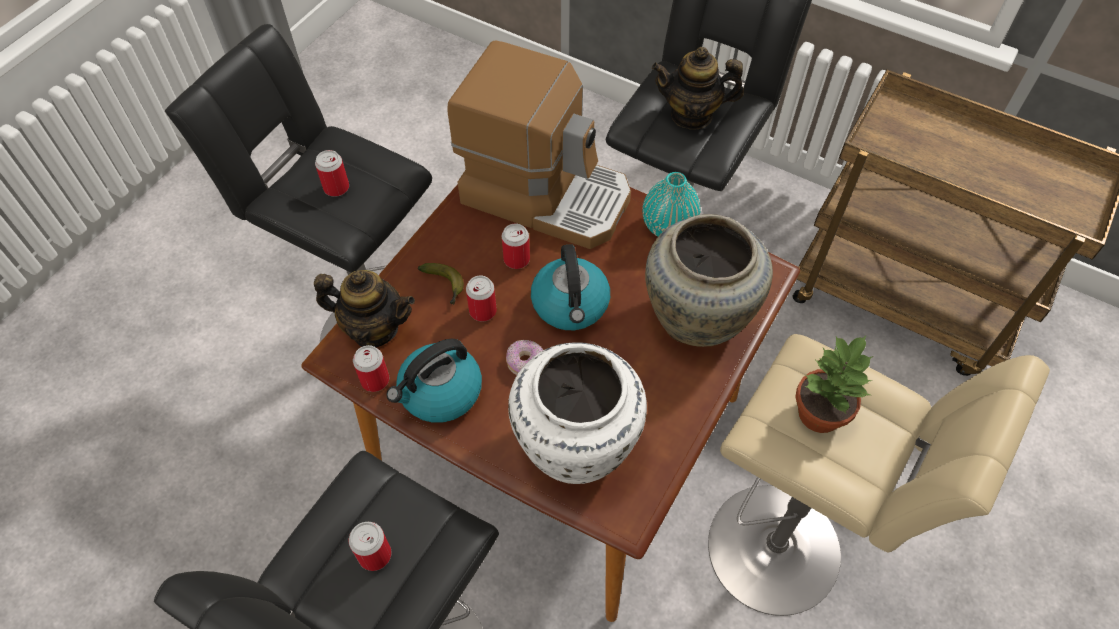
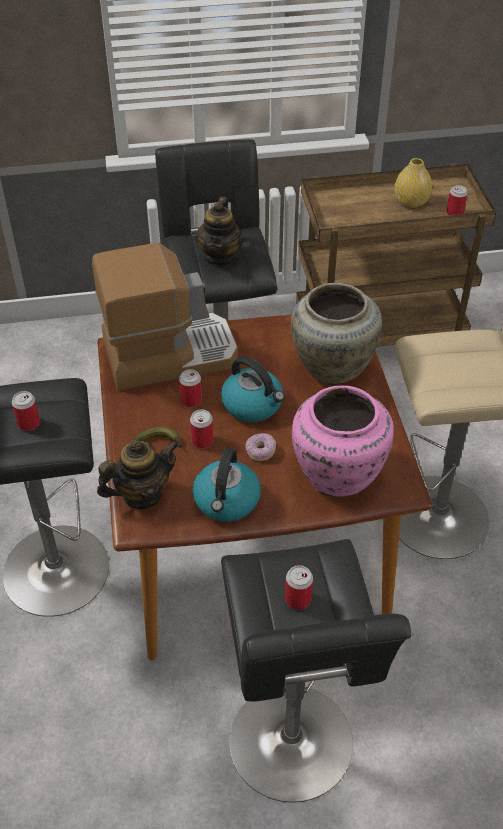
camera: 40 degrees left, 10 degrees down
(375, 380) = (176, 522): can -> can (454, 213)
(577, 444) = (338, 473): white vase -> pink vase
(668, 226) = (264, 329): turquoise vase -> none
(692, 115) = (220, 257): teapot -> teapot turned 45 degrees counterclockwise
(819, 412) = (452, 367): potted plant -> none
(1006, 169) = (411, 202): none -> yellow vase

